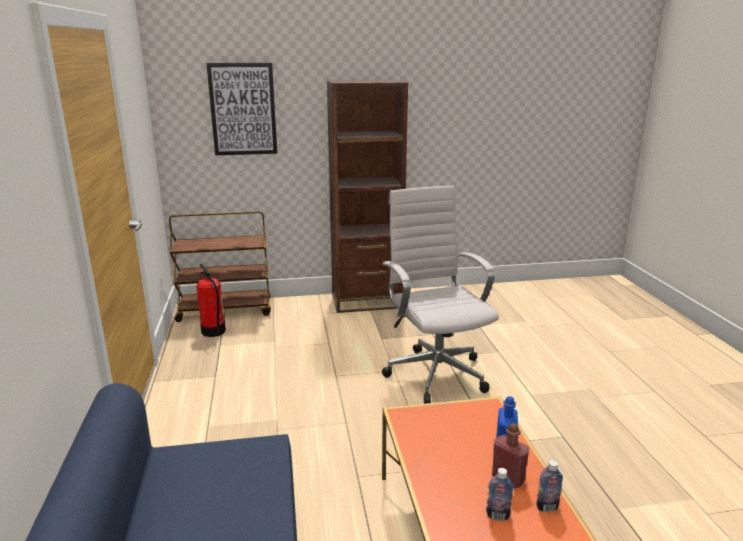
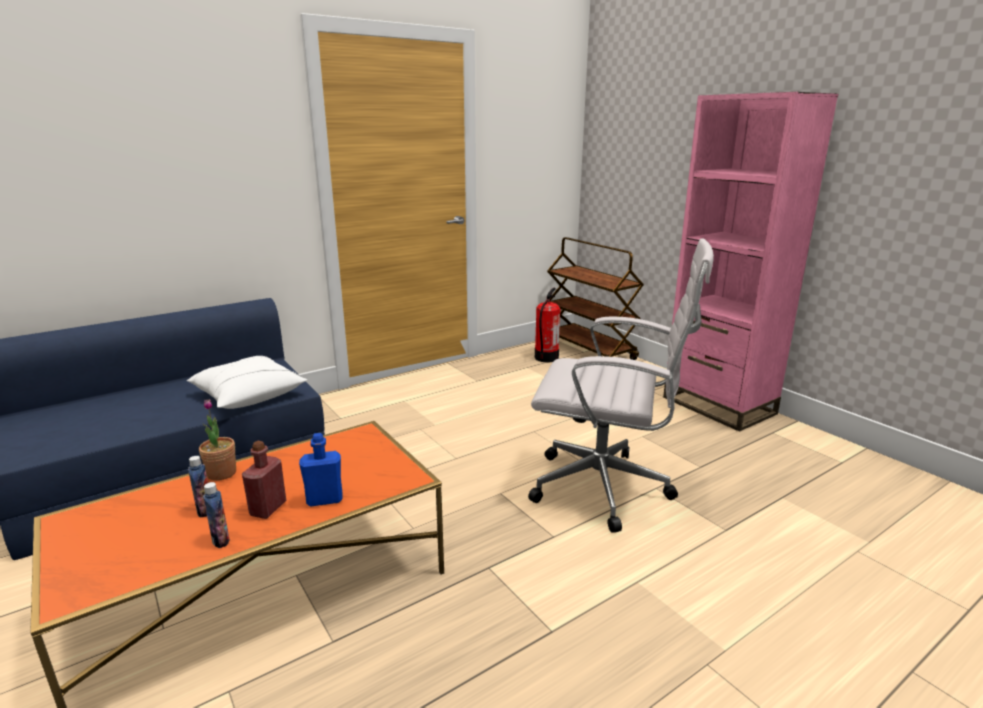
camera: 65 degrees right, 0 degrees up
(242, 482) = (248, 395): none -> white pillow
(243, 109) = (652, 134): picture -> none
(366, 301) = (718, 405): brown bookcase -> pink bookcase
(434, 503) = (222, 473): none -> potted plant
(435, 372) = (607, 488): white office chair -> white office chair turned 60 degrees clockwise

